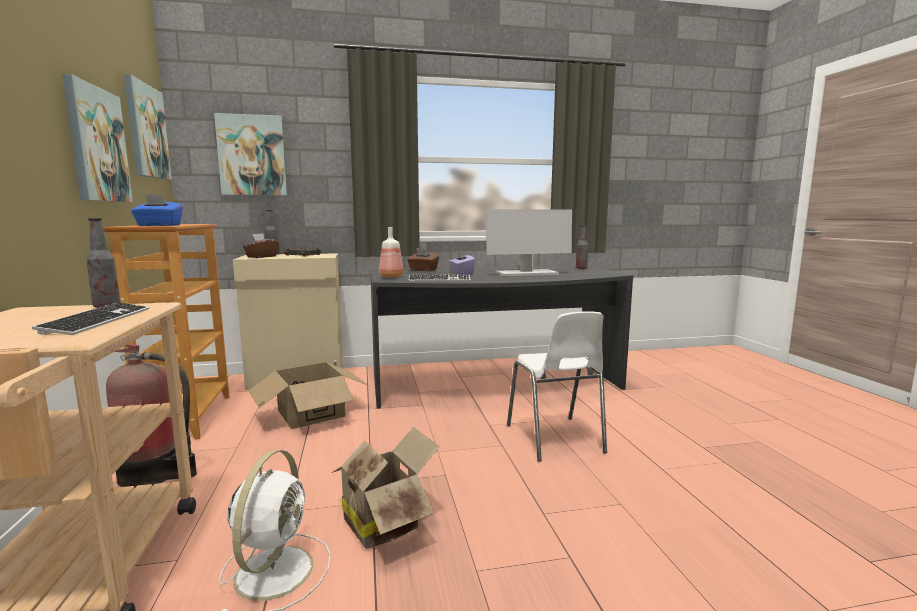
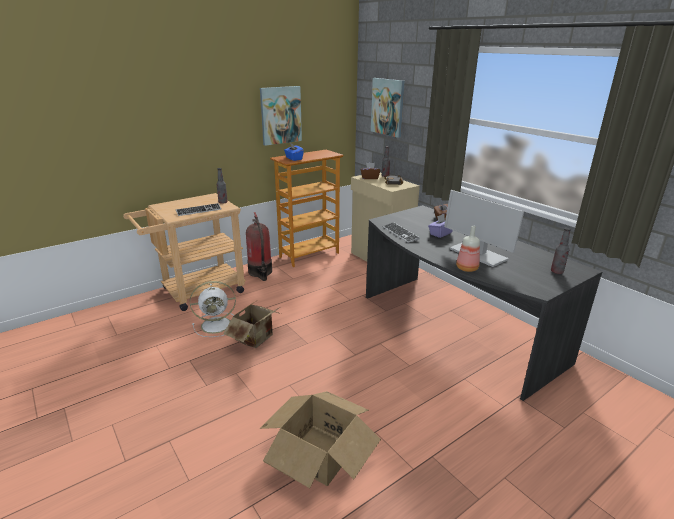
camera: 65 degrees right, 15 degrees up
(146, 131) = (330, 95): picture -> none
(310, 413) = (341, 281): cardboard box -> cardboard box (319, 453)
(391, 277) = (395, 218): bottle -> bottle (466, 268)
(555, 439) = (381, 375): white chair -> none

